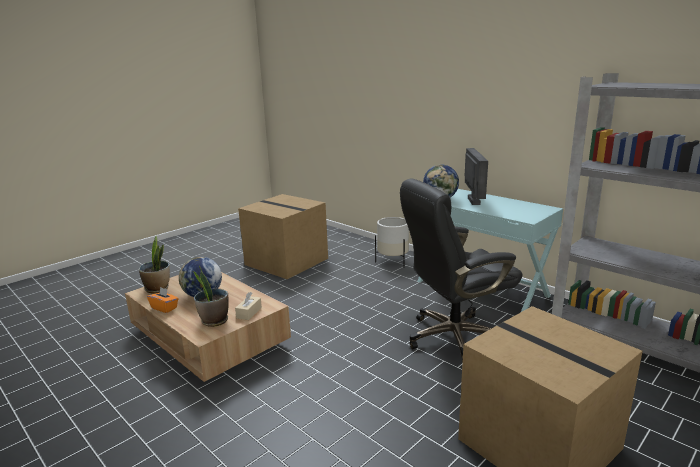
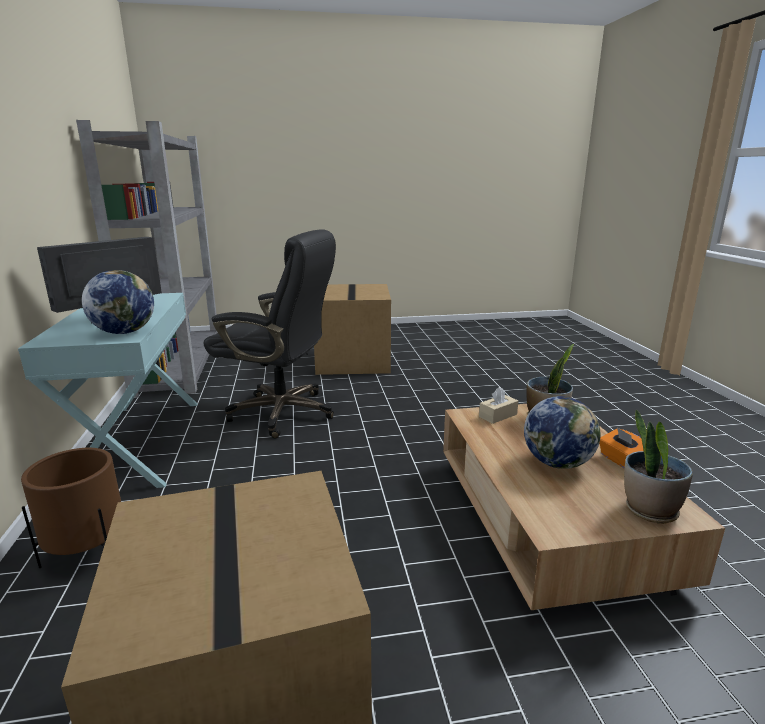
camera: 145 degrees left, 0 degrees up
(393, 261) = (89, 554): white planter -> brown planter

